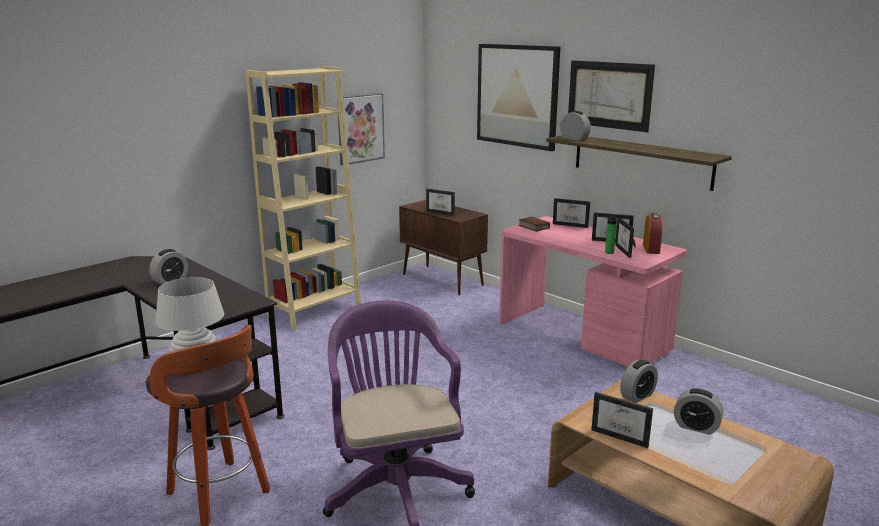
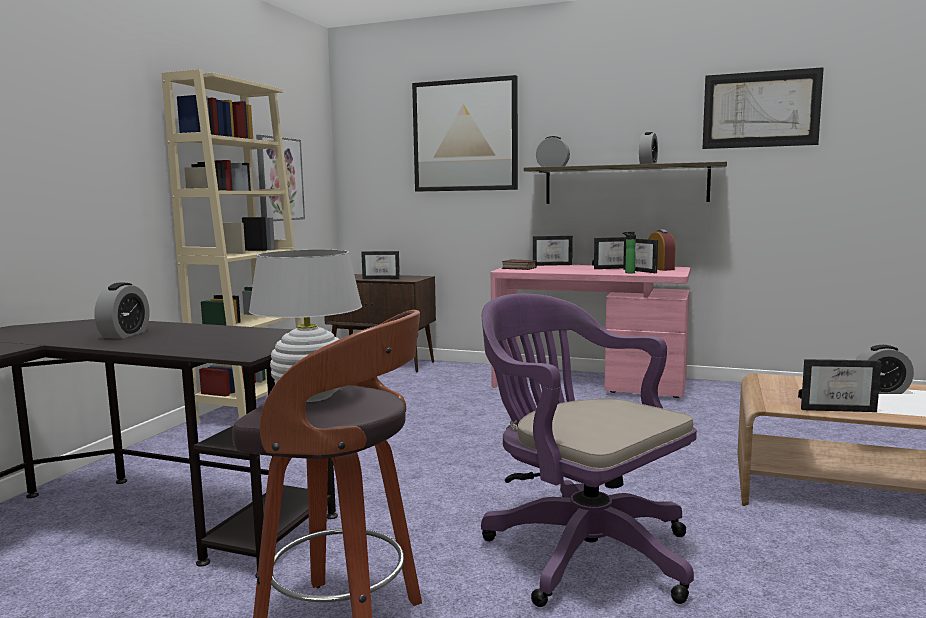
camera: 25 degrees left, 10 degrees down
(609, 95) = (581, 120): picture -> picture (760, 109)
(637, 396) = (788, 381): alarm clock -> alarm clock (648, 164)

